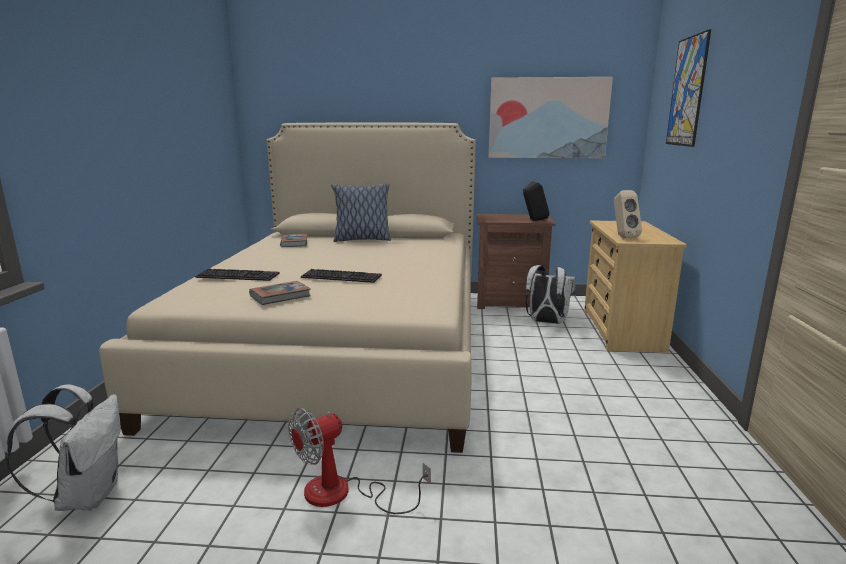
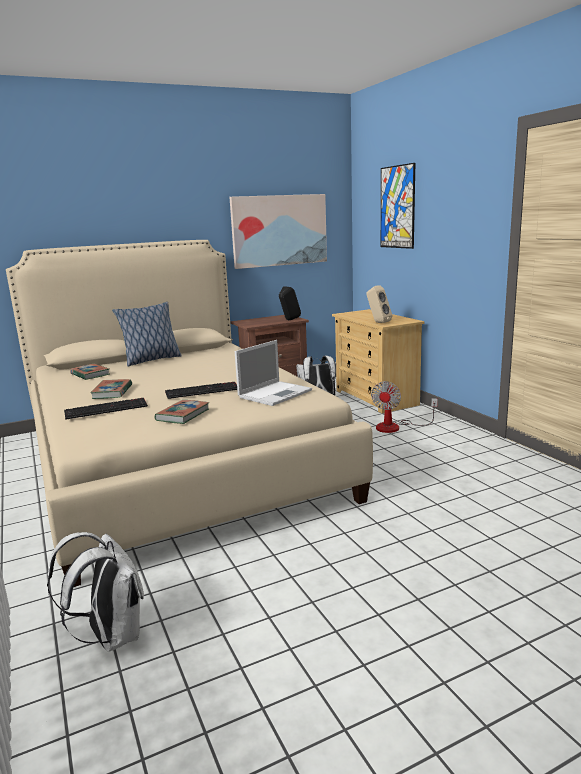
camera: 30 degrees left, 0 degrees up
(275, 262) = (112, 392): none -> book
(342, 494) = (320, 553): fan -> fan (395, 427)
(397, 295) = (276, 393): none -> laptop

